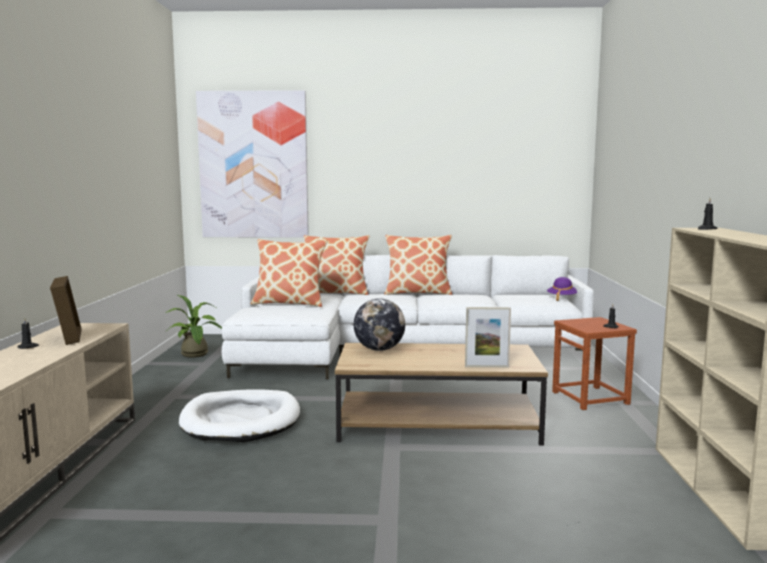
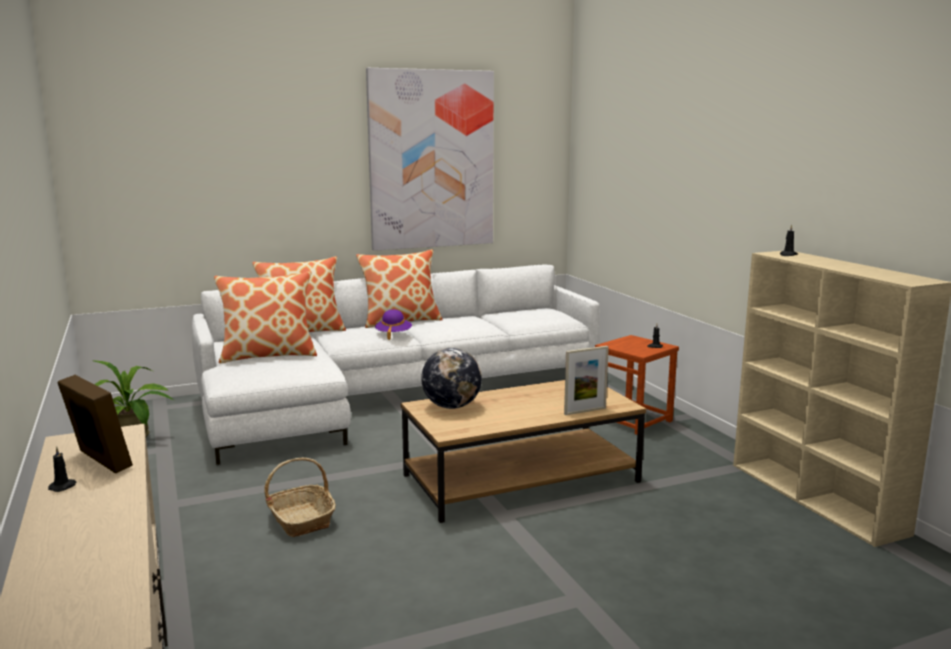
camera: 25 degrees left, 5 degrees up
(241, 420) = (300, 519): white dog bed -> basket
(253, 165) = (168, 170): picture -> picture (431, 160)
(562, 298) = (561, 313): purple hat -> purple hat (393, 334)

